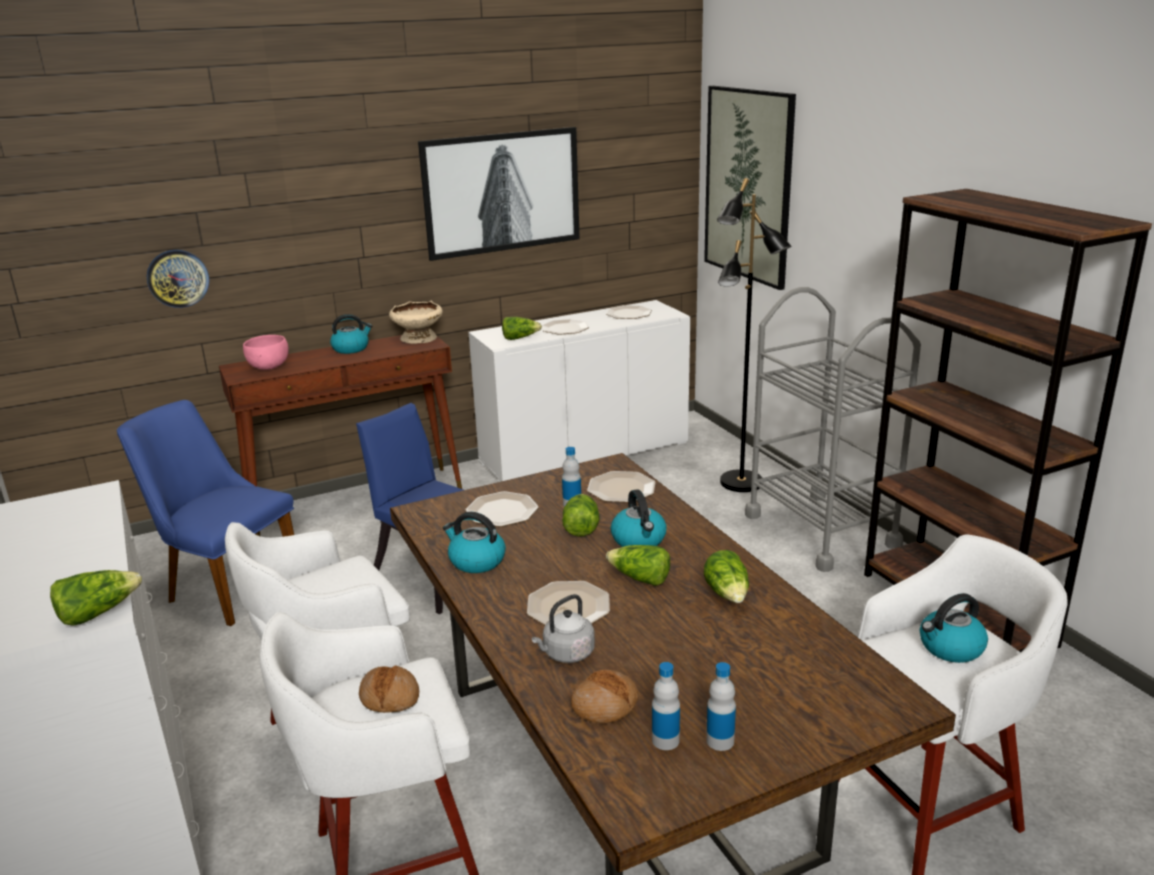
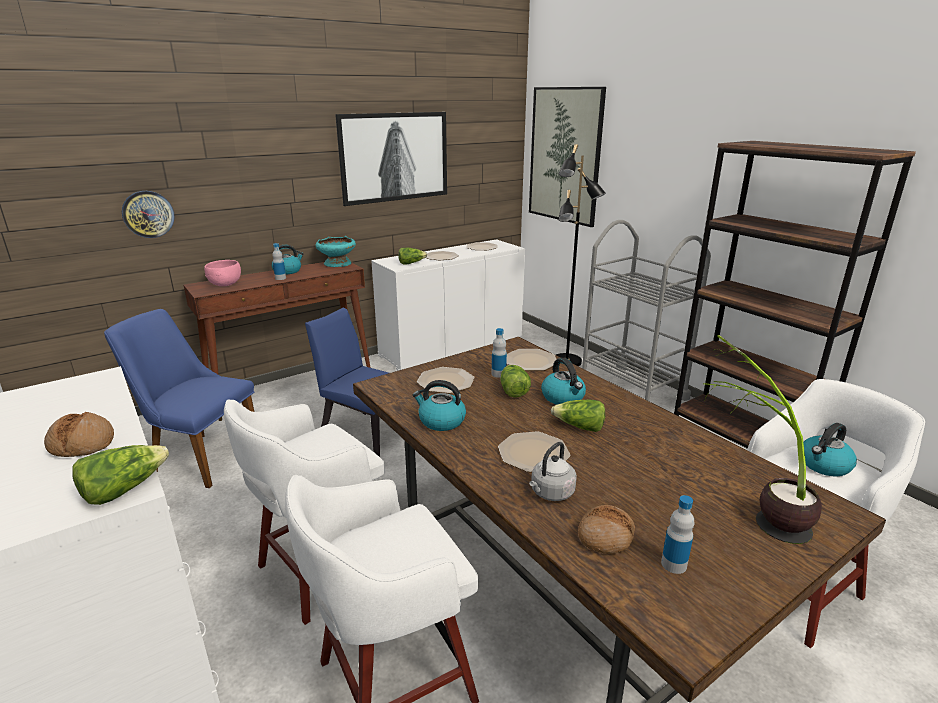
camera: 10 degrees left, 0 degrees up
(390, 697) = (398, 543): bread -> bread (82, 443)
(418, 338) = (337, 263): beige bowl -> turquoise bowl
(720, 741) = (719, 560): bottle -> bottle (280, 278)
(728, 594) = (654, 435): lettuce -> none
(794, 691) = (752, 510): none -> potted plant

